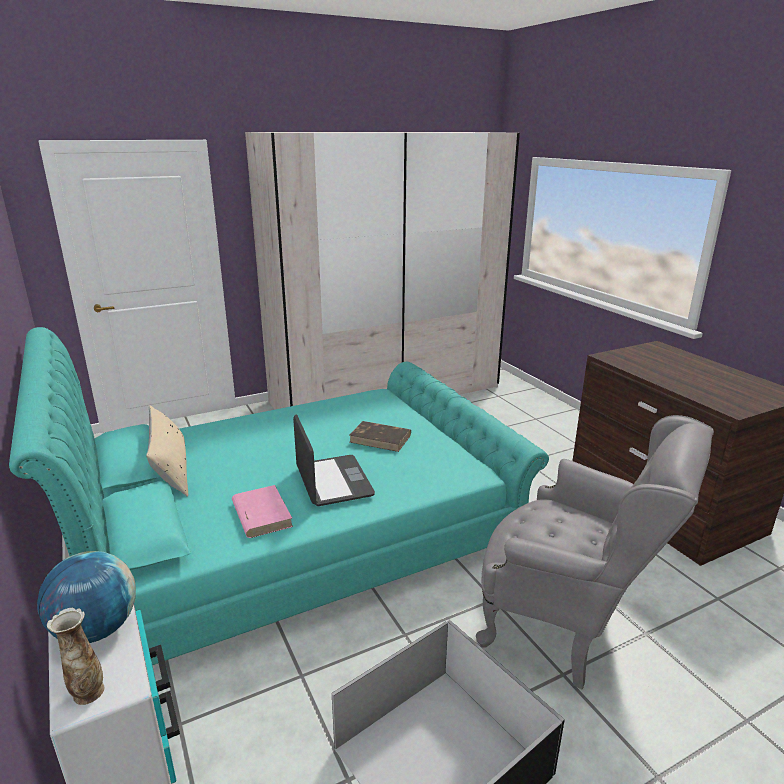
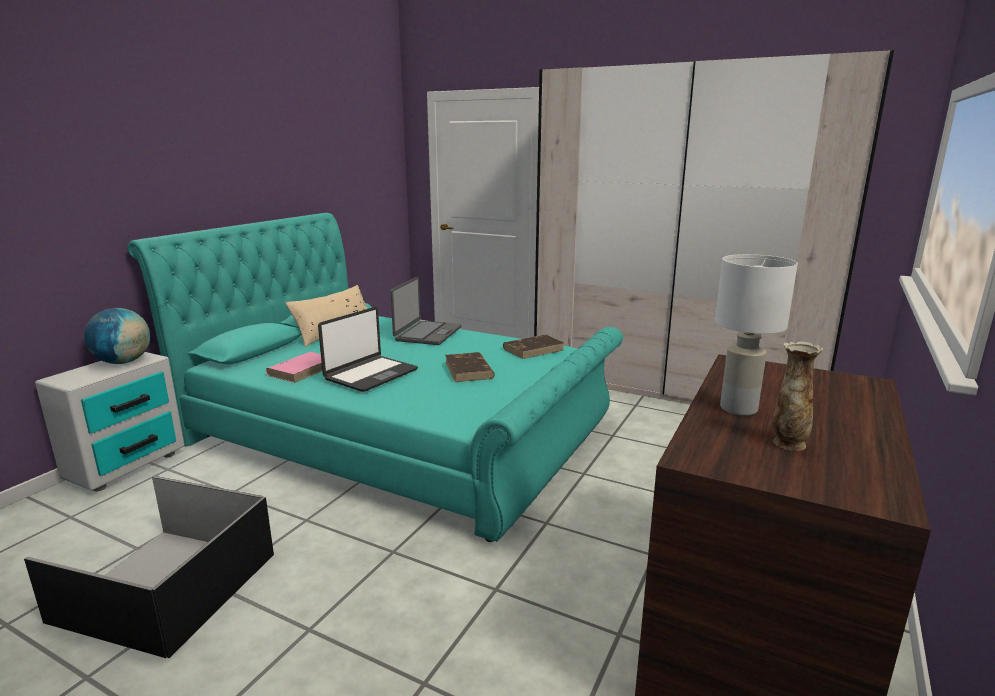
camera: 55 degrees right, 5 degrees down
(87, 692) = (67, 377): vase -> vase (788, 443)
(261, 427) = (427, 334): none -> laptop
(370, 402) = (534, 349): none -> brown book
(567, 629) = (383, 614): grey armchair -> none
(675, 380) = (738, 408): none -> white table lamp

